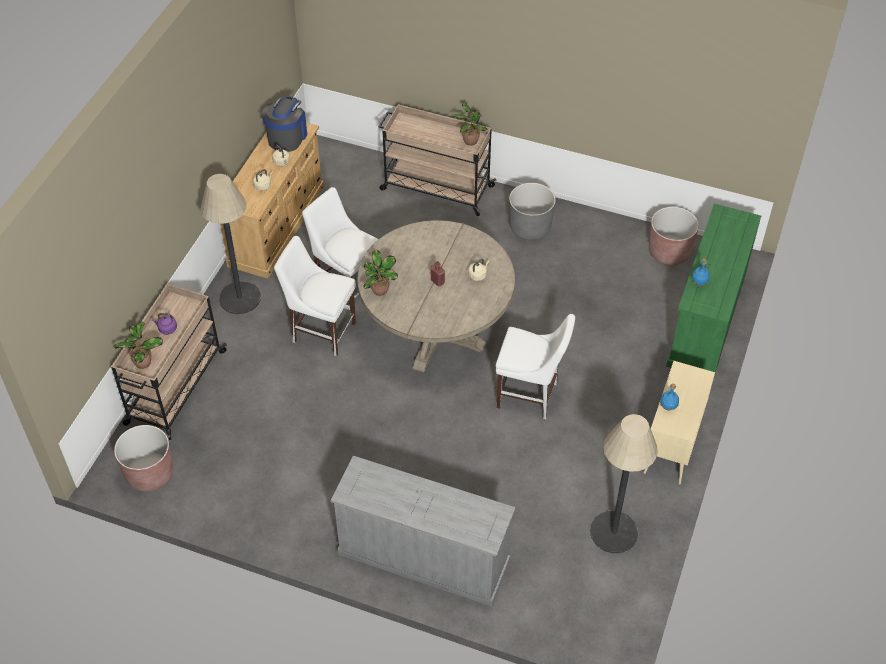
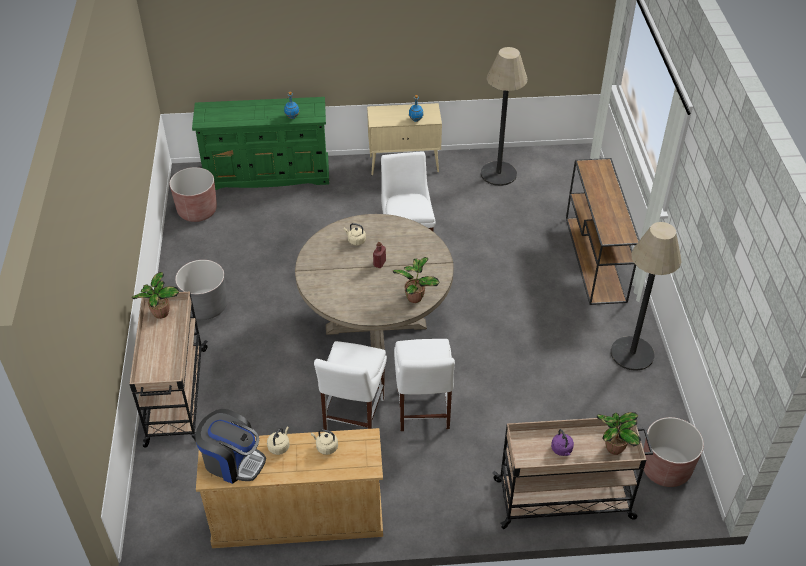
camera: 115 degrees left, 5 degrees down
(240, 298) = (420, 501): floor lamp -> floor lamp (632, 353)
(287, 137) = (233, 461): coffee machine -> coffee machine turned 150 degrees counterclockwise
(422, 557) = (595, 260): grey dresser -> brown console table

